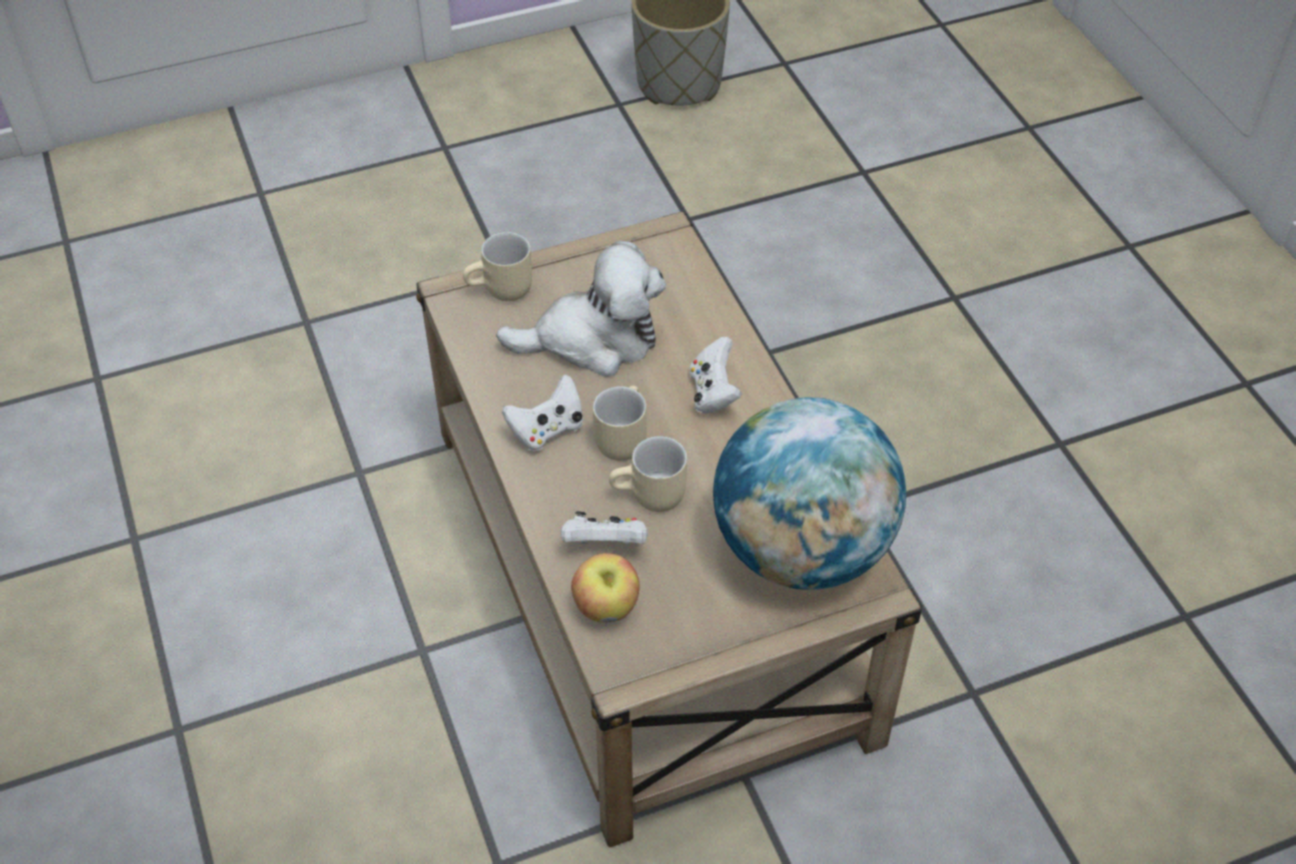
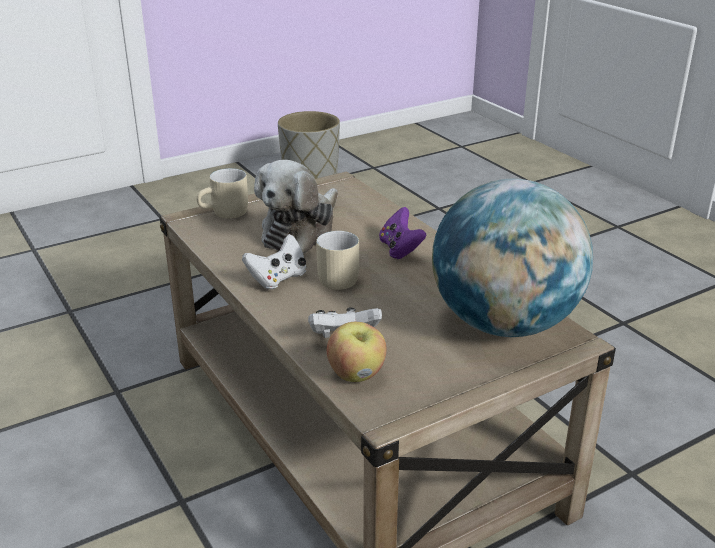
camera: 10 degrees left, 20 degrees down
(593, 339) = (300, 231): plush toy -> plush toy turned 135 degrees clockwise
(650, 498) = (372, 307): beige mug -> none
(713, 393) = (400, 249): white game controller -> purple game controller

